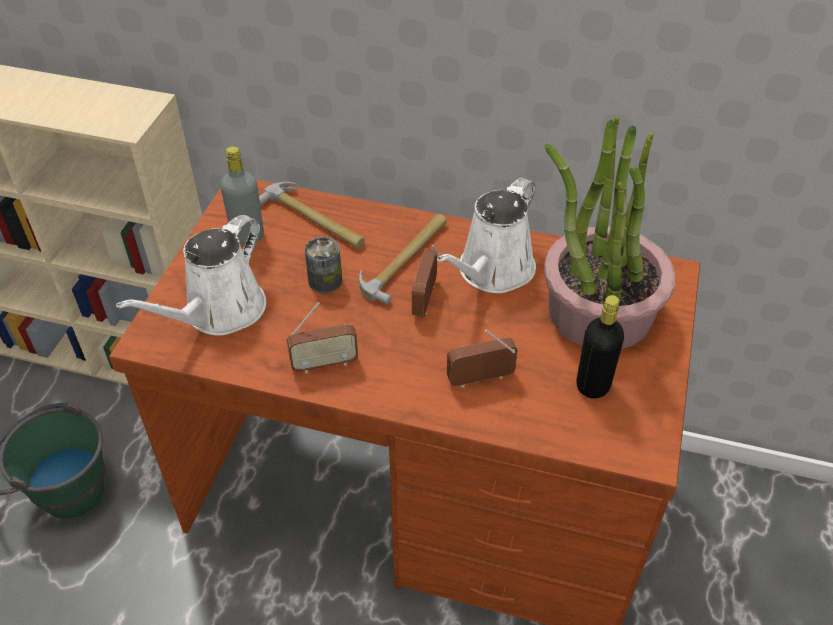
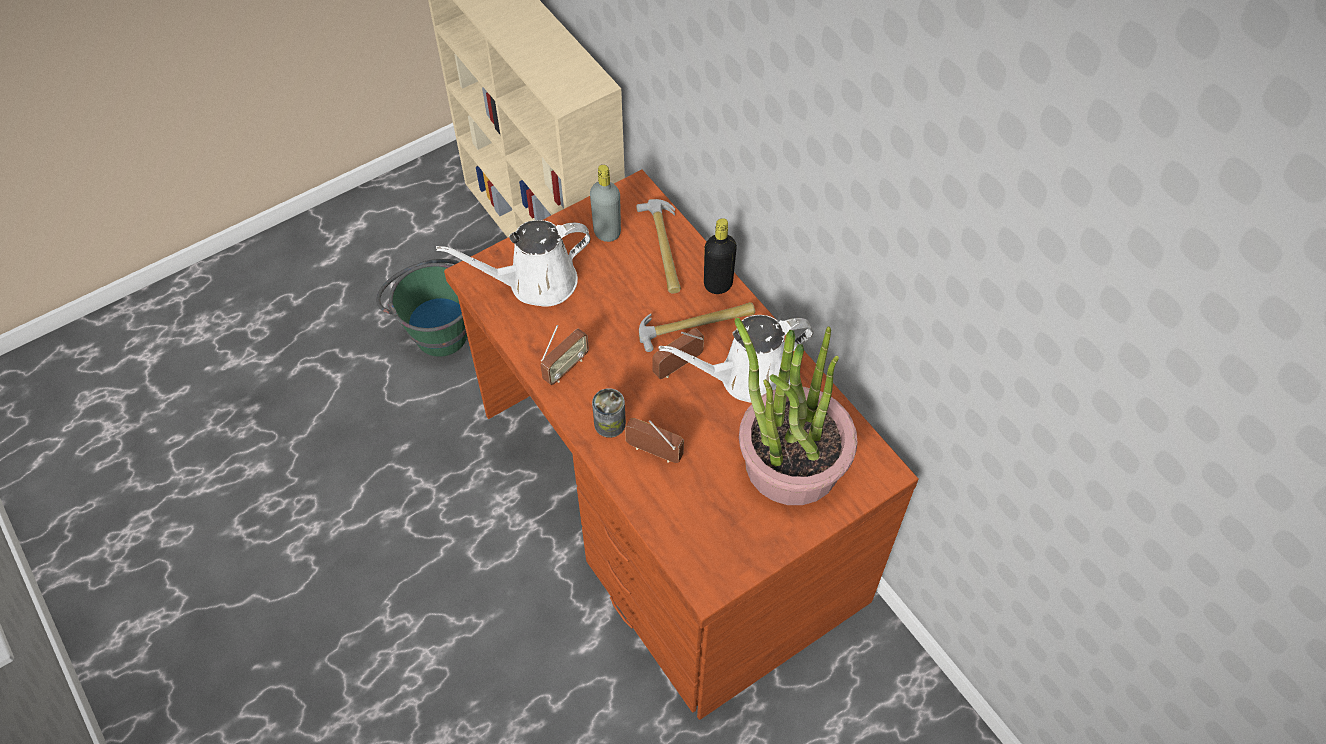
camera: 40 degrees right, 10 degrees up
(324, 364) = (565, 368): radio -> radio turned 75 degrees counterclockwise
(325, 281) = (624, 305): can -> can (609, 423)
(593, 385) = (724, 512): black bottle -> black bottle (718, 284)

